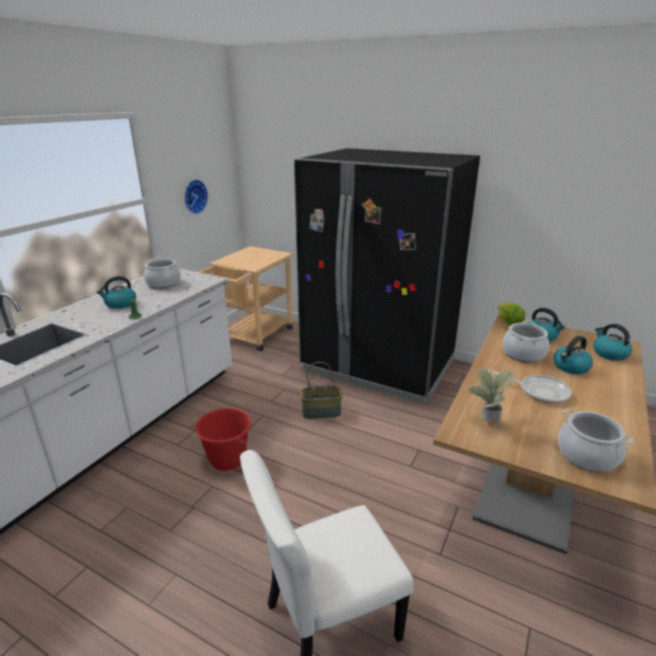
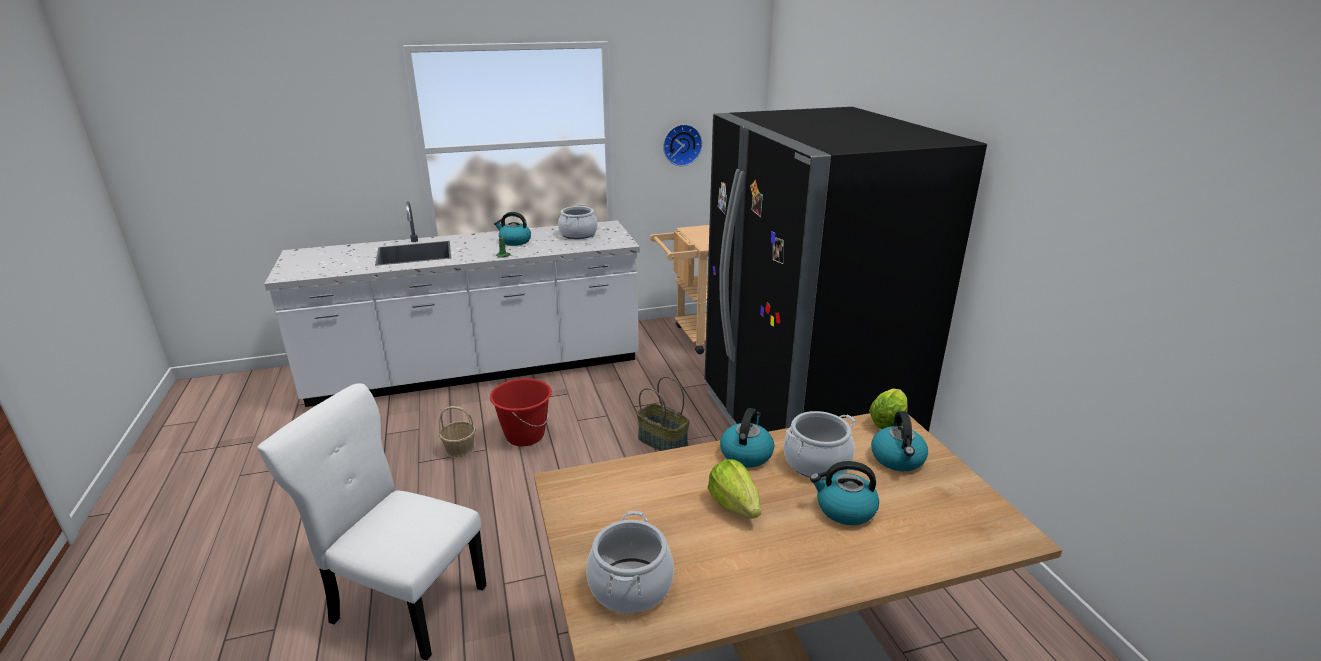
camera: 45 degrees right, 0 degrees up
(191, 499) = (460, 450): none -> basket
(485, 421) = (610, 491): potted plant -> none
(539, 391) = (734, 505): frying pan -> lettuce
(609, 353) = (953, 530): kettle -> kettle (746, 454)

